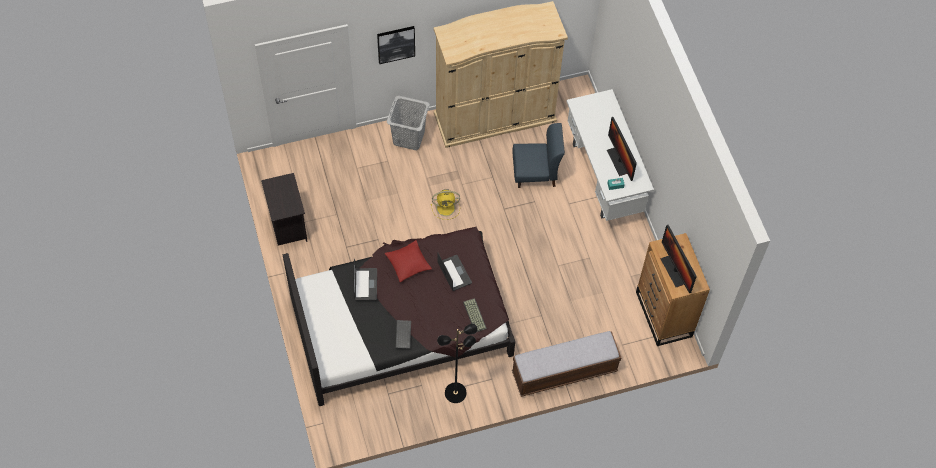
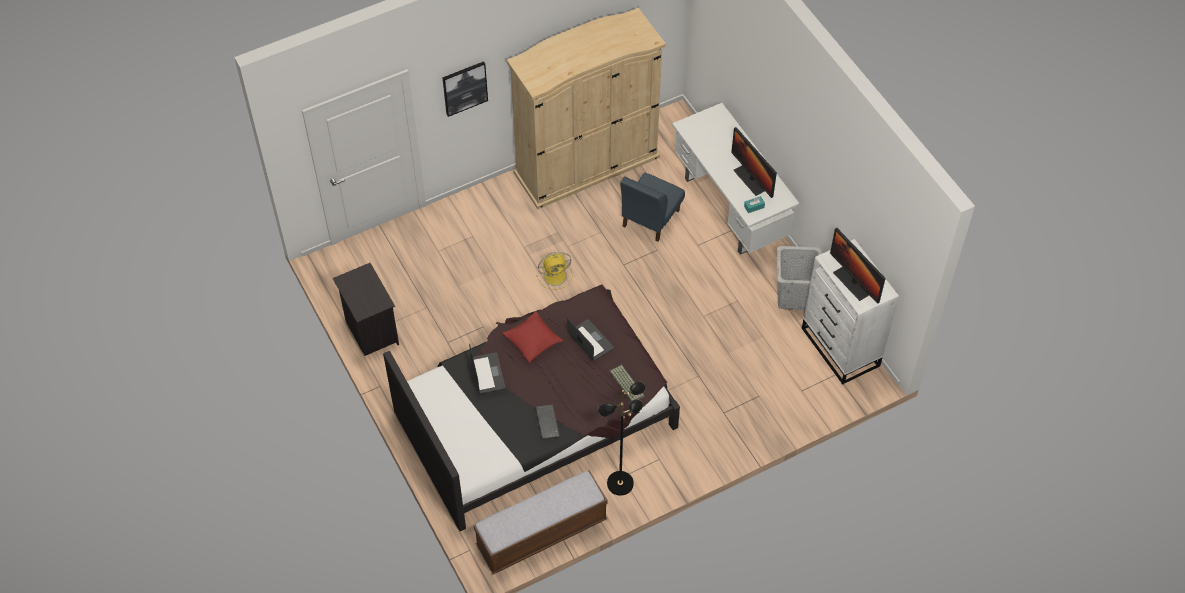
camera: 10 degrees left, 5 degrees down
(409, 138) = (491, 206): grey laundry basket -> grey laundry basket (794, 296)
(535, 173) = (650, 218): blue chair -> blue chair turned 135 degrees clockwise
(564, 372) = (742, 435): bench -> bench (541, 534)
(663, 315) = (840, 348): brown dresser -> white dresser

